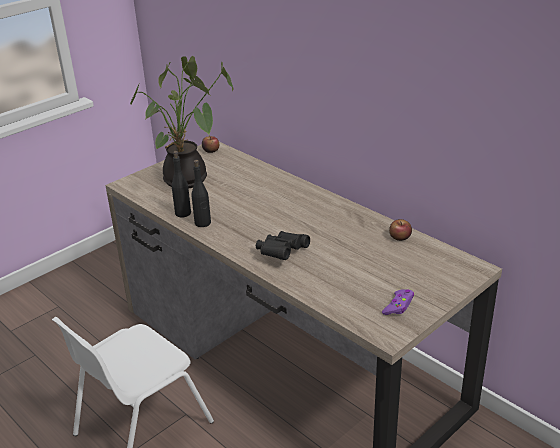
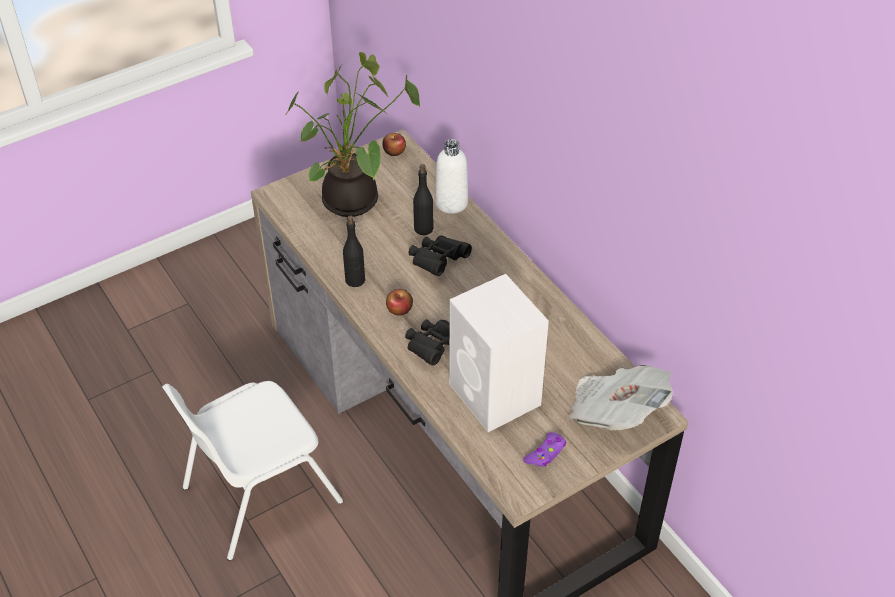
camera: 10 degrees right, 15 degrees up
(183, 213) = (335, 259): black bottle -> black bottle (423, 228)
(263, 171) = (451, 203): none -> white bottle
(264, 204) = (437, 262): none -> black binoculars
(342, 276) = (496, 396): none -> white speaker
(400, 237) = (585, 348): apple -> apple (399, 309)
(442, 271) = (615, 412): none -> newspaper

